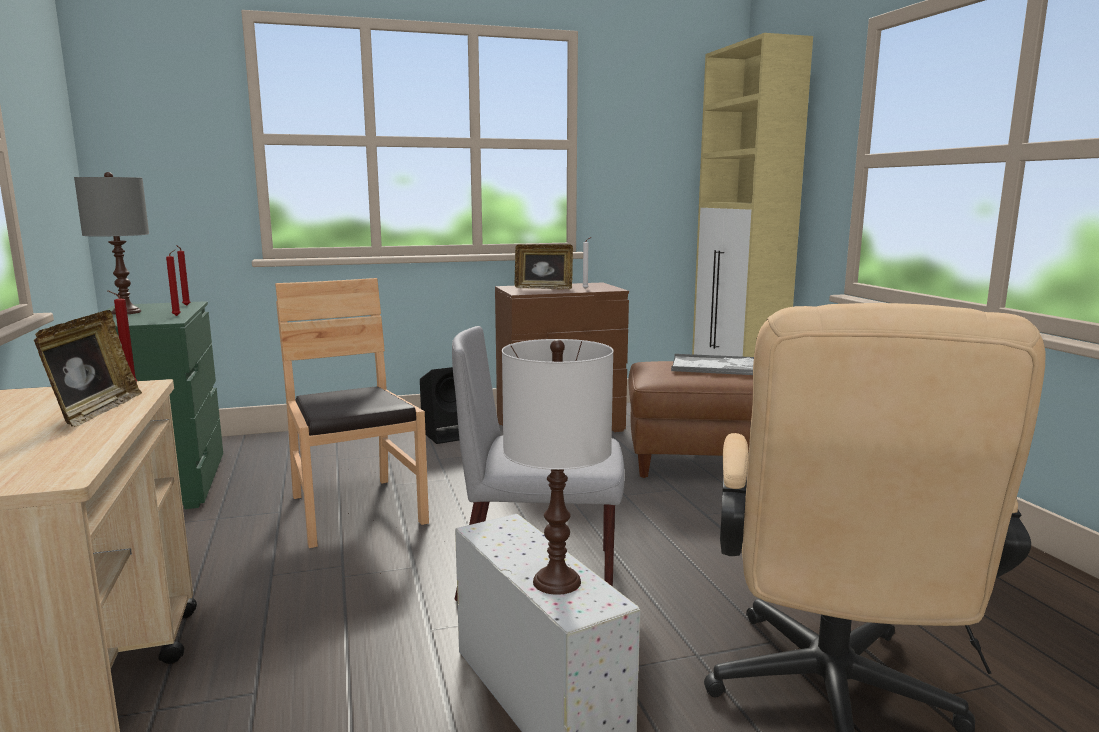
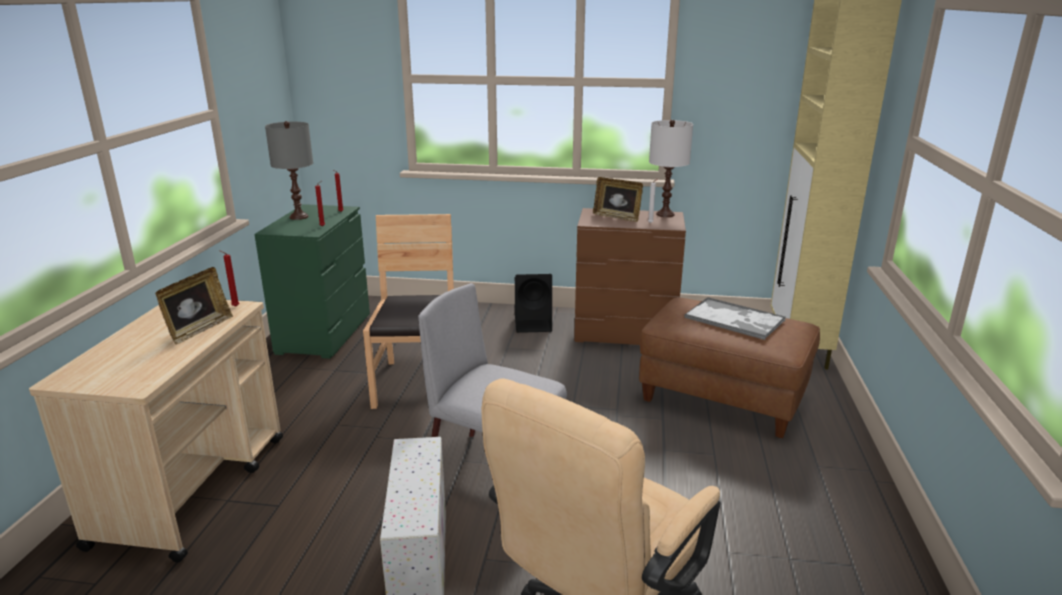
camera: 25 degrees right, 10 degrees up
(556, 582) = (409, 499): white table lamp -> white table lamp (664, 214)

